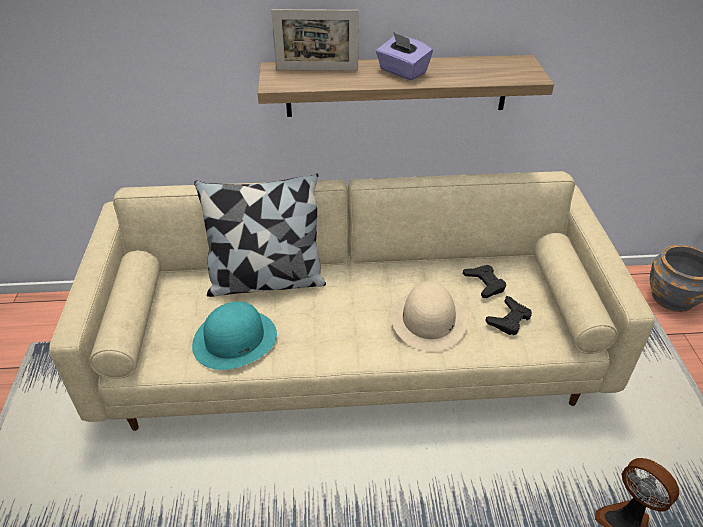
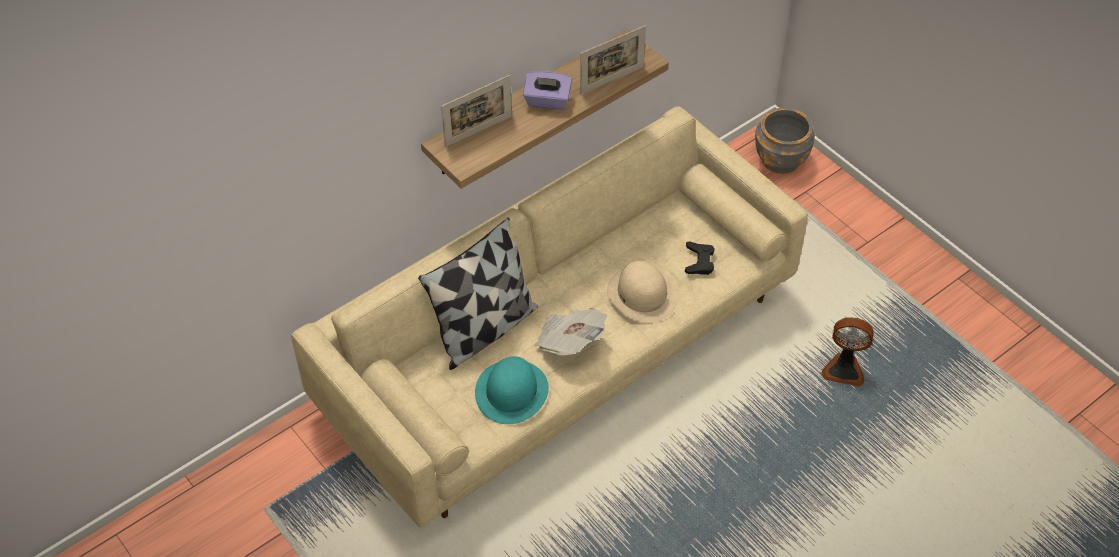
camera: 35 degrees left, 10 degrees up
(325, 325) = (570, 341): none -> newspaper
(481, 77) = (611, 80): none -> picture frame
(484, 284) = (659, 238): black game controller -> none

